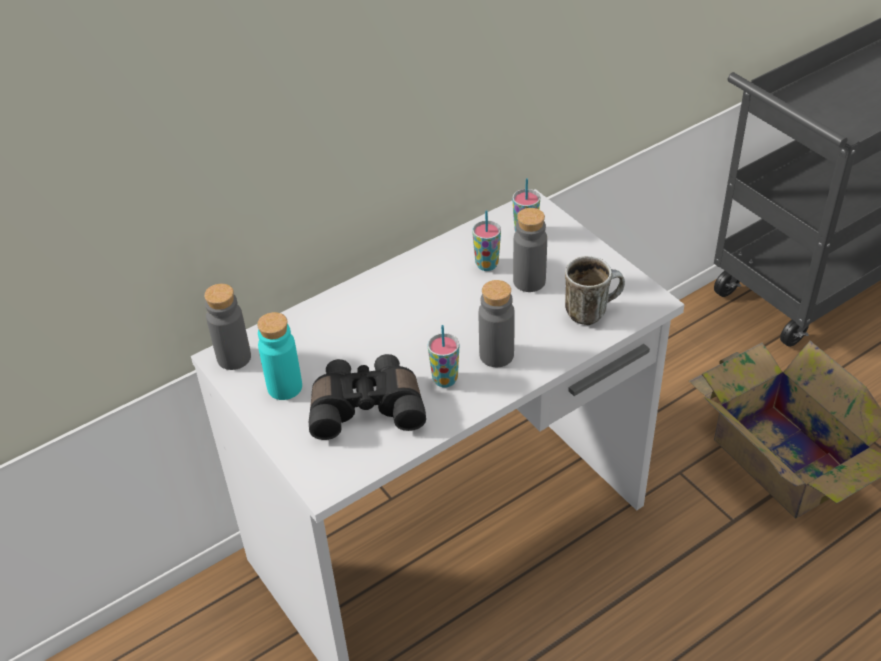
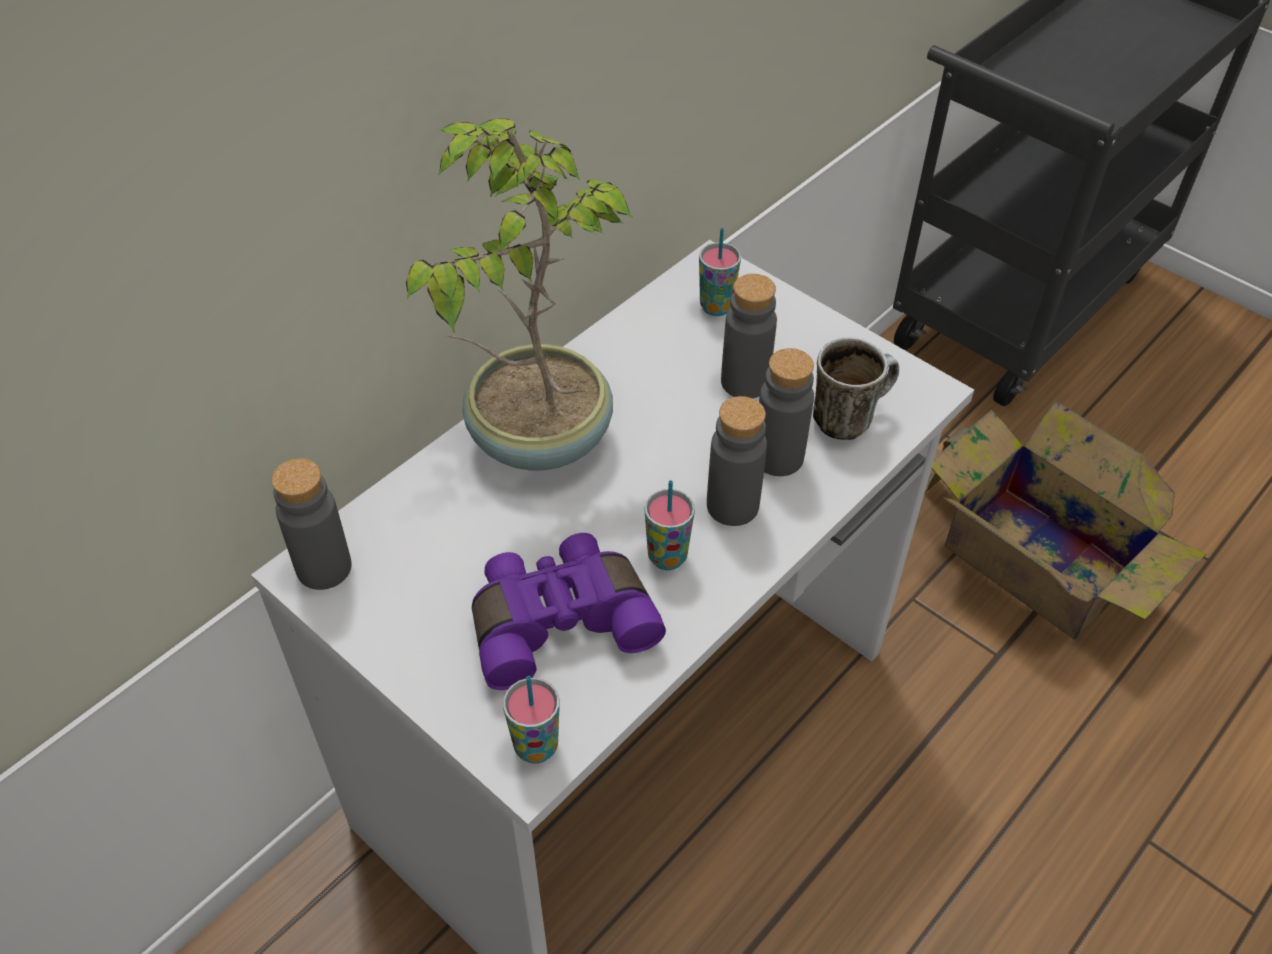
camera: 15 degrees left, 5 degrees up
(284, 387) = (419, 606): turquoise bottle -> none
(367, 406) = (559, 620): black binoculars -> purple binoculars
(384, 299) = (536, 437): none -> potted plant
(487, 265) = (675, 364): cup -> cup (536, 747)
(536, 330) = (778, 457): none -> grey bottle

